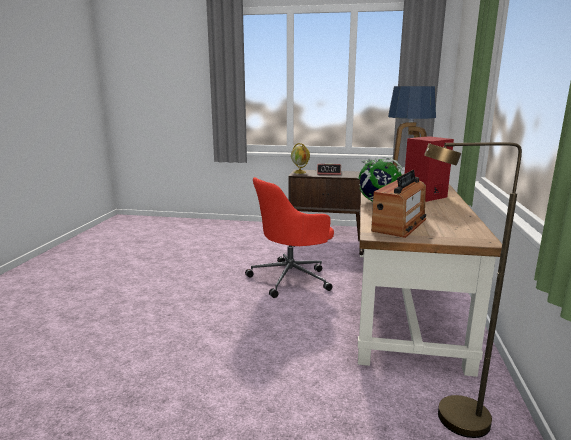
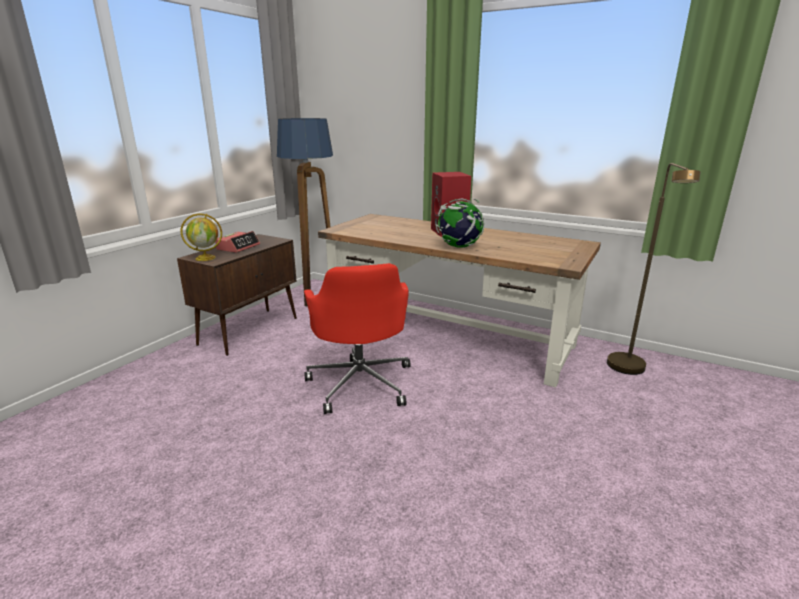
camera: 70 degrees left, 5 degrees up
(399, 225) = (540, 254): radio -> none

